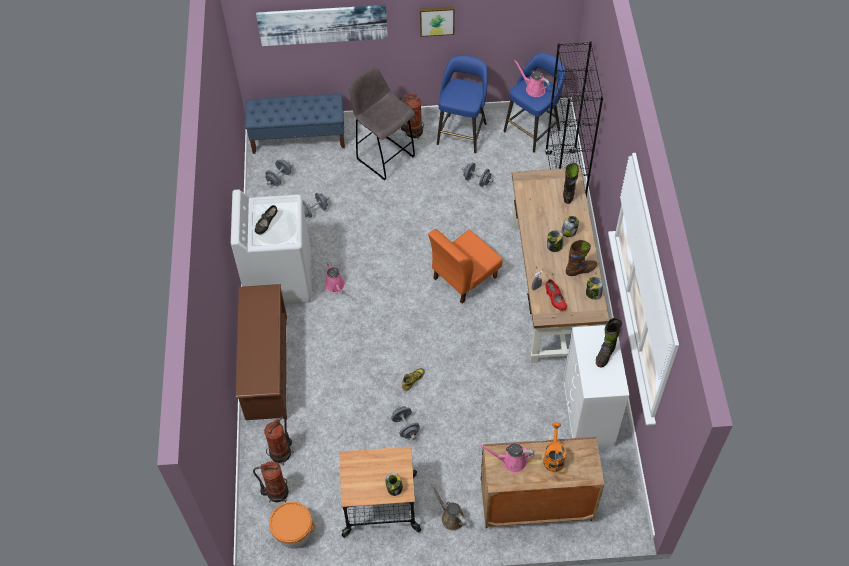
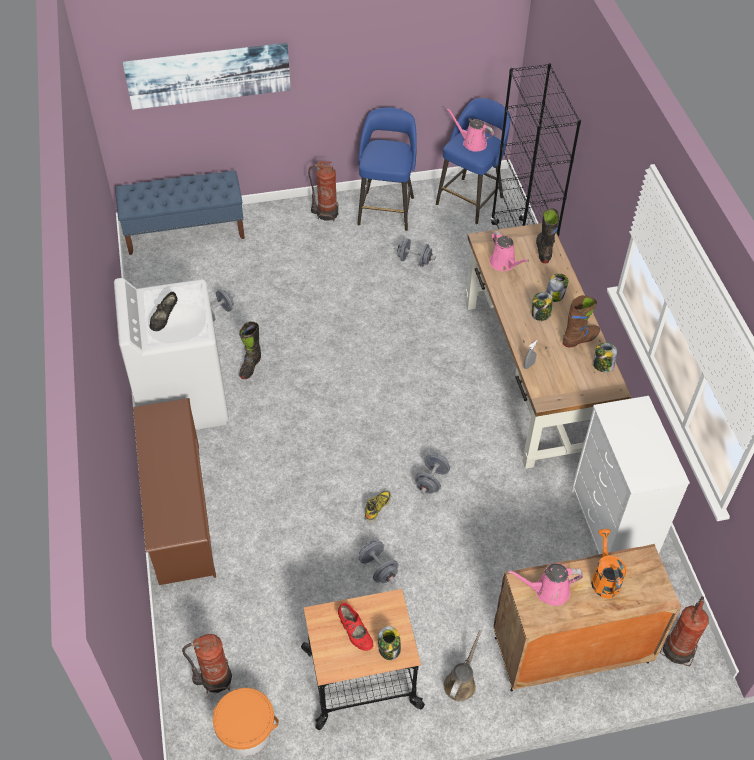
camera: 10 degrees left, 5 degrees down
(279, 178) = (167, 280): grey dumbbell -> grey dumbbell (431, 480)
(281, 452) = (215, 622): fire extinguisher -> fire extinguisher (678, 649)
(335, 286) = (257, 401): pink watering can -> pink watering can (504, 263)
(384, 157) = (295, 244): grey stool -> none
(437, 20) = (350, 61): picture -> none
(451, 517) = (461, 682): brown watering can -> brown watering can turned 75 degrees clockwise
(464, 277) = (420, 374): orange chair -> none
(555, 300) = (556, 378): red shoe -> red shoe (355, 633)
(605, 354) = (644, 434): black boot -> black boot (250, 366)

